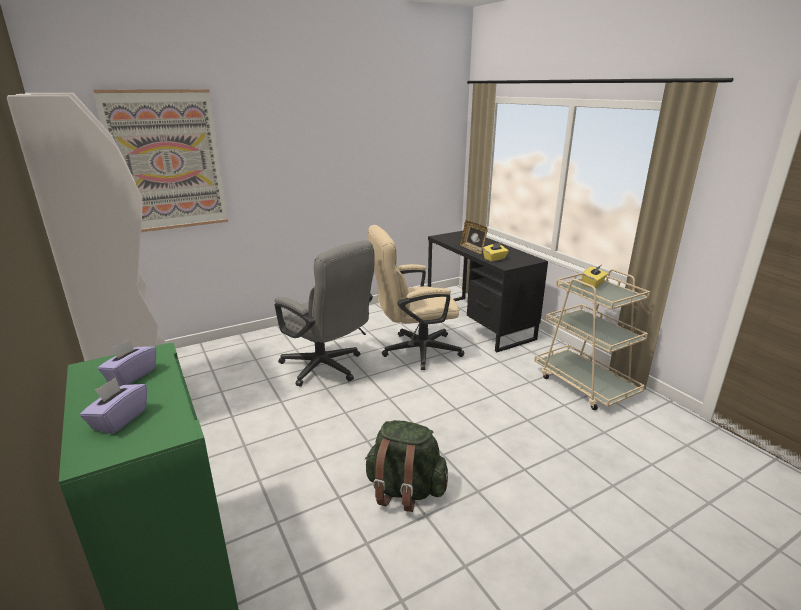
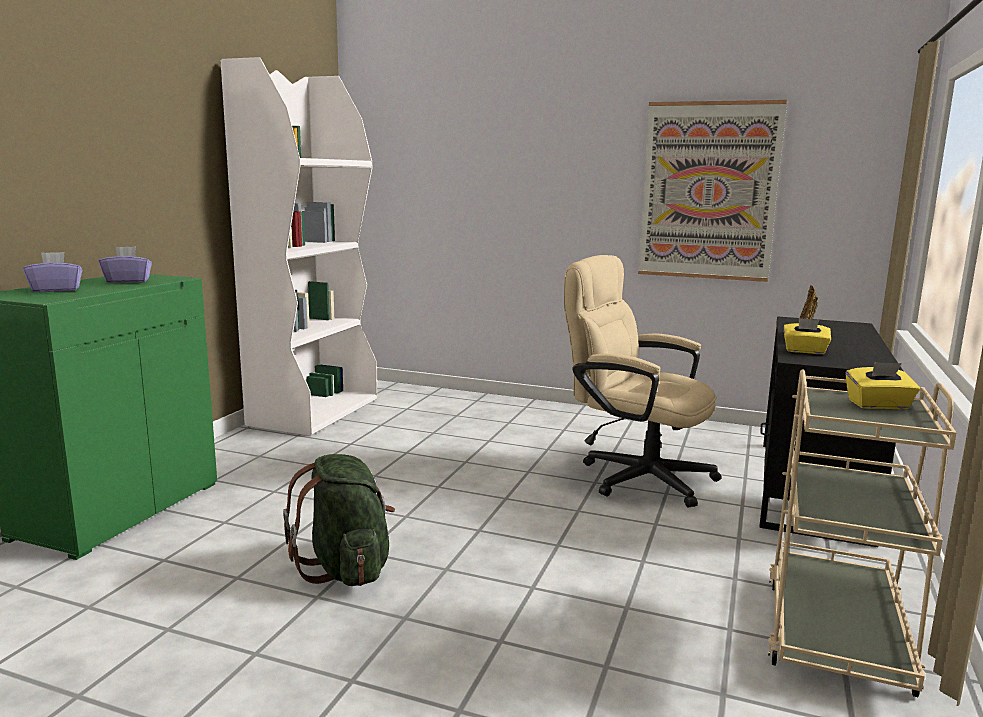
camera: 50 degrees right, 10 degrees down
(167, 161) = (440, 161): picture -> picture (708, 191)
(327, 369) = (501, 448): grey office chair -> none

